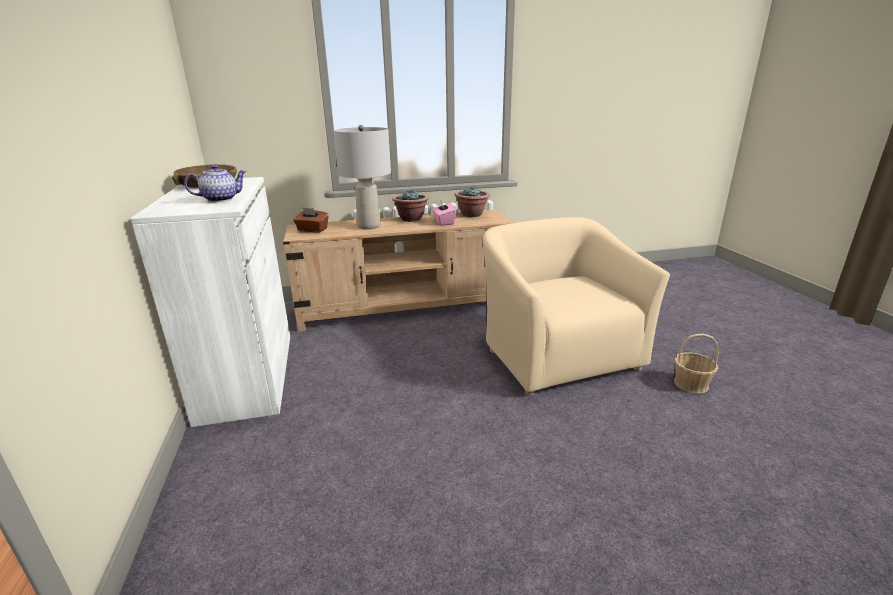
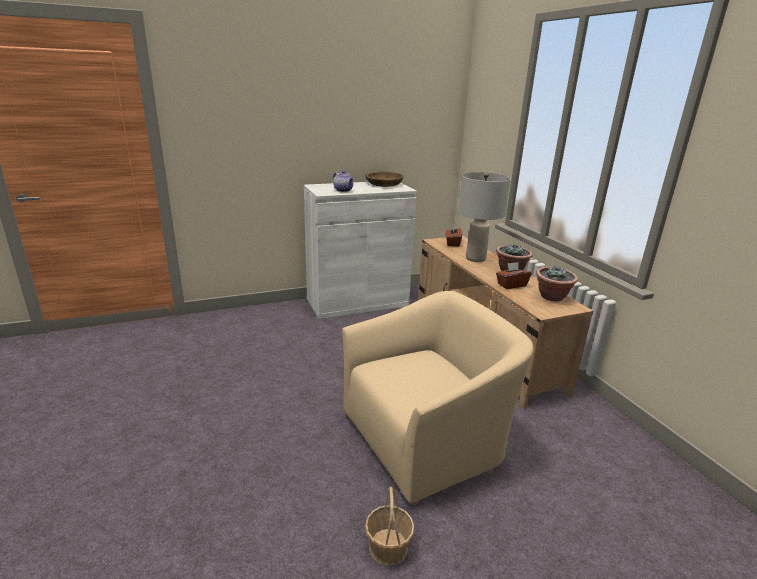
camera: 80 degrees right, 0 degrees up
(443, 222) = (511, 285): pink tissue box -> brown tissue box

